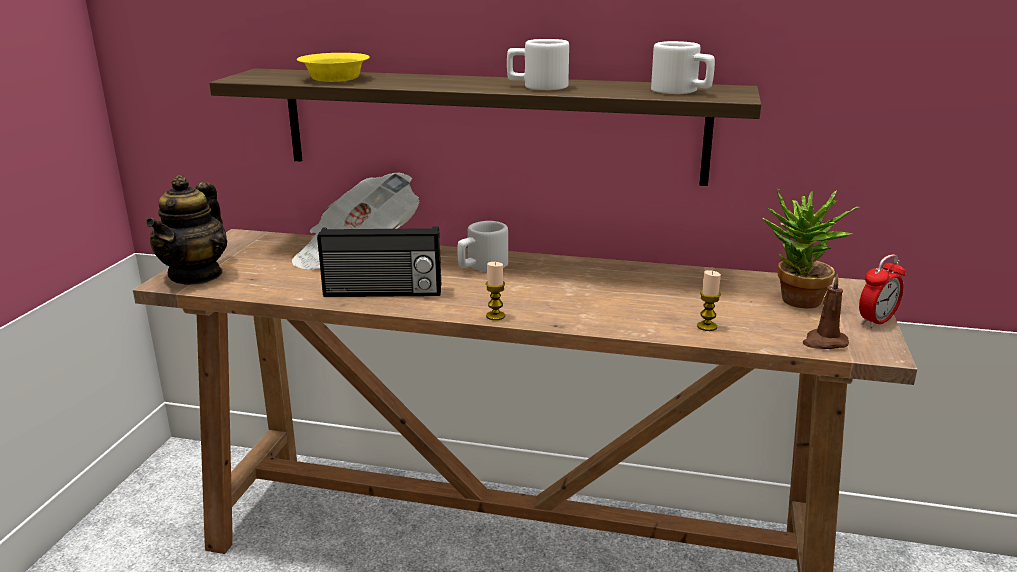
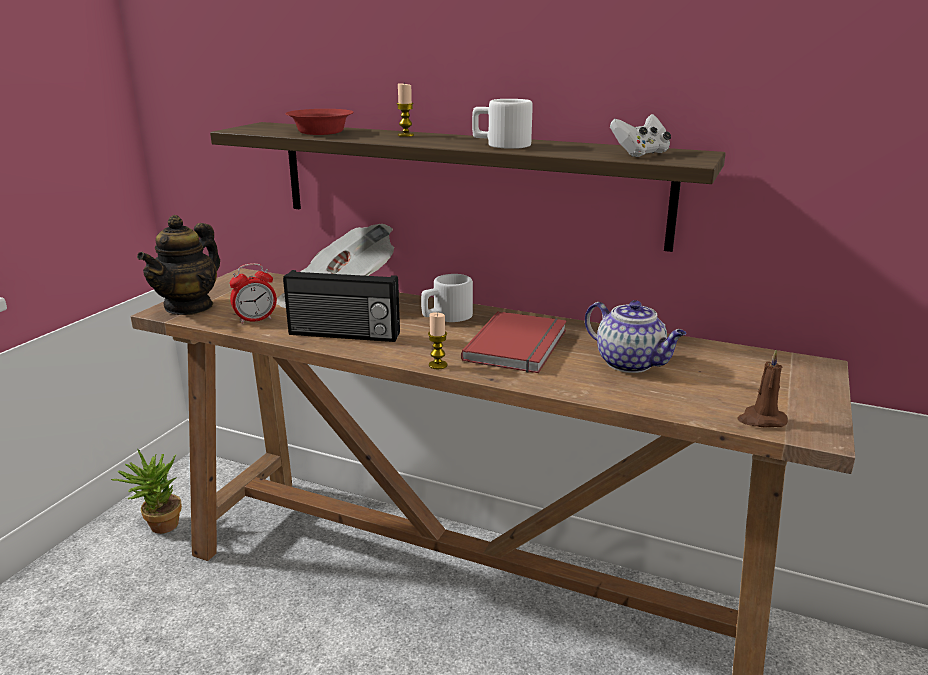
camera: 10 degrees right, 0 degrees up
(333, 79) = (319, 132): yellow bowl -> red bowl
(569, 290) = (519, 346): none -> red book
(682, 91) = (640, 154): white mug -> white game controller
(684, 299) = (631, 363): none -> teapot
(707, 326) = (643, 393): candle -> candle (406, 135)
(796, 302) = (747, 376): potted plant -> potted plant (158, 527)
(876, 321) = (827, 403): alarm clock -> alarm clock (255, 320)

